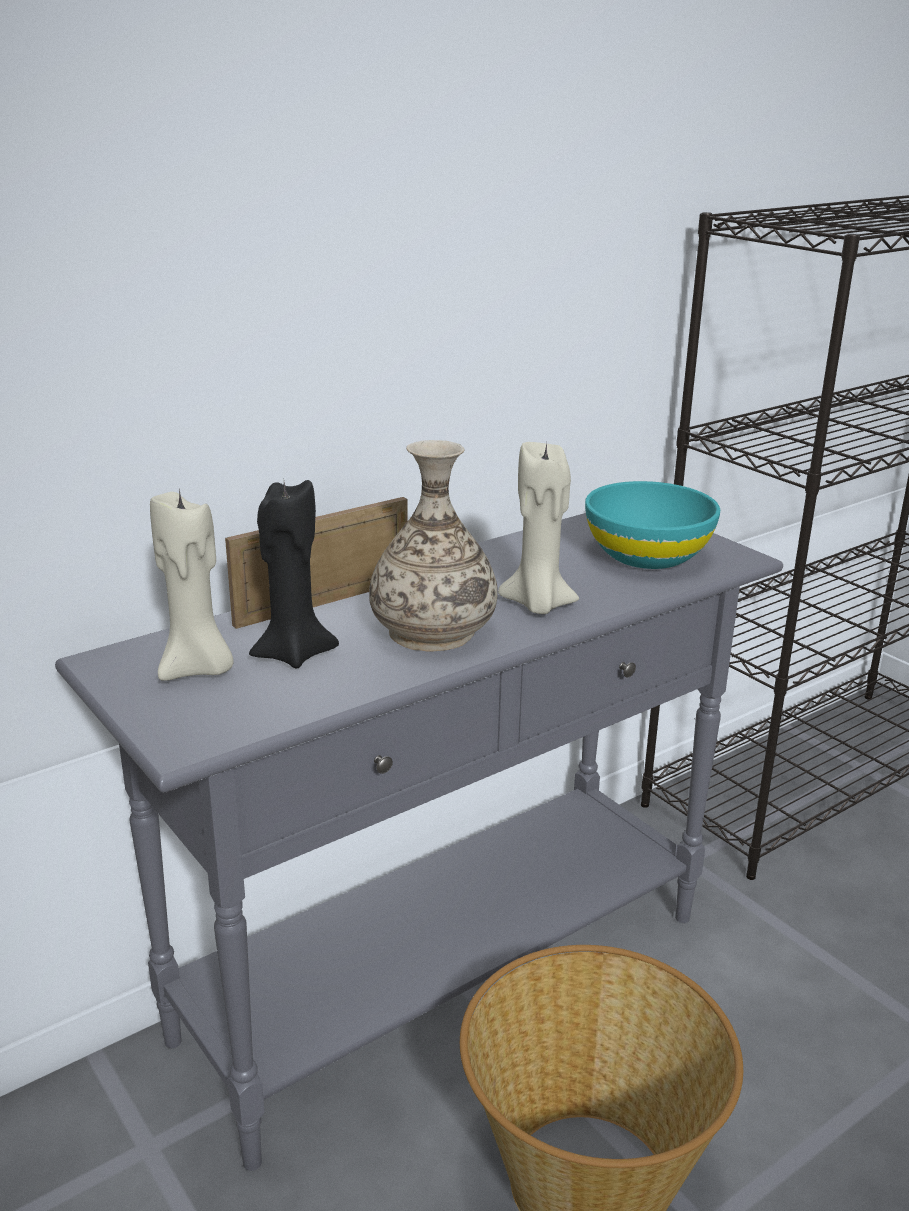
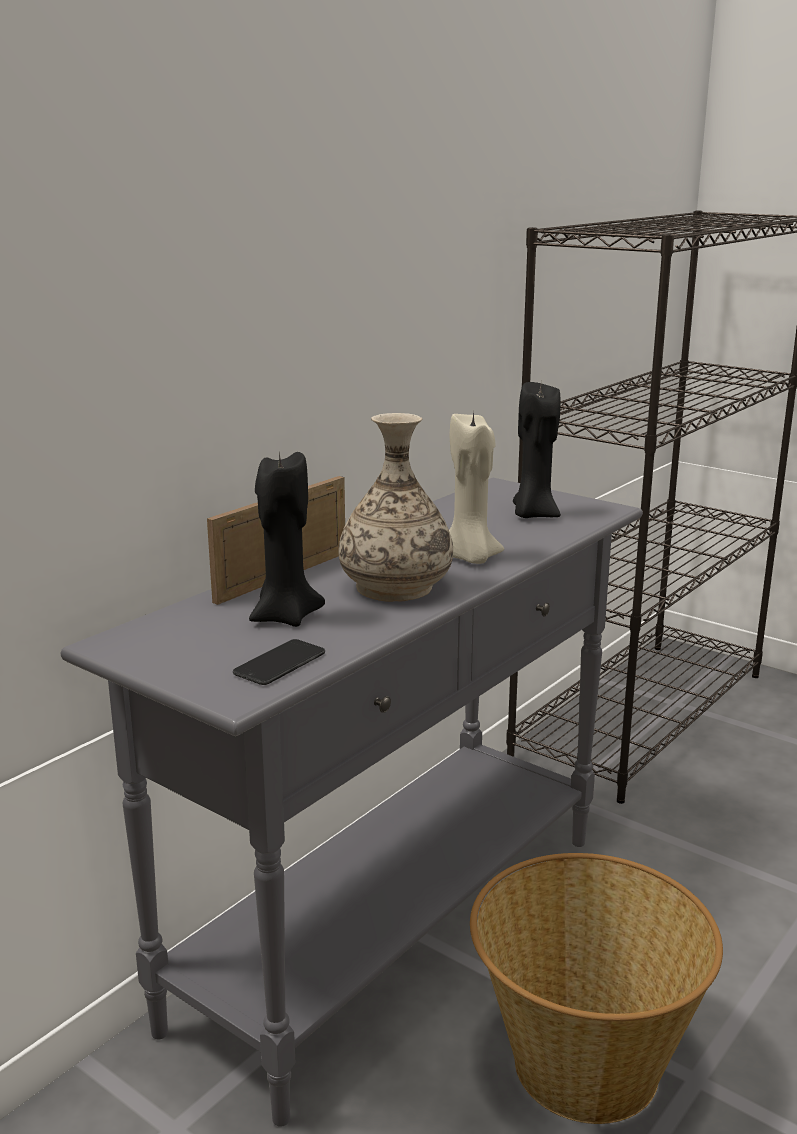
camera: 15 degrees left, 5 degrees down
(198, 669) = (207, 638): beige candle -> none
(250, 713) = (280, 664): none -> phone
(647, 555) = (533, 514): turquoise bowl -> black candle

